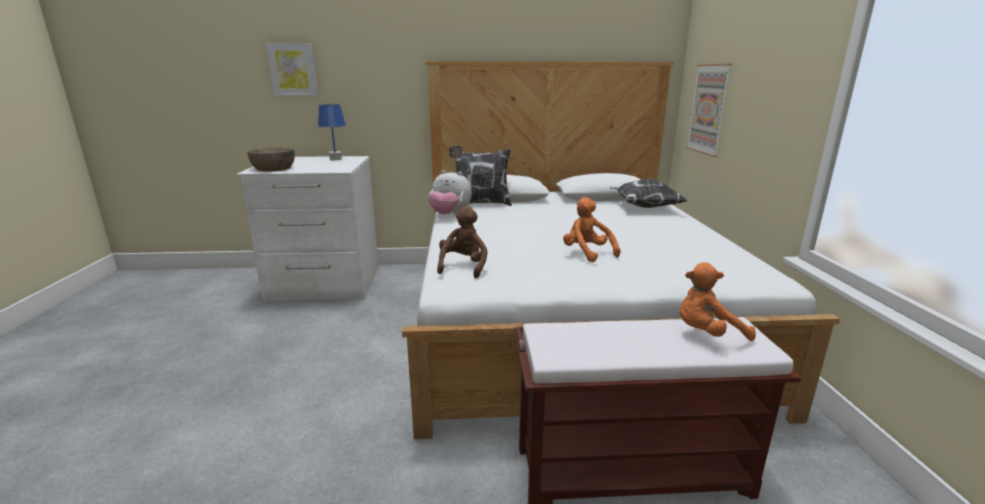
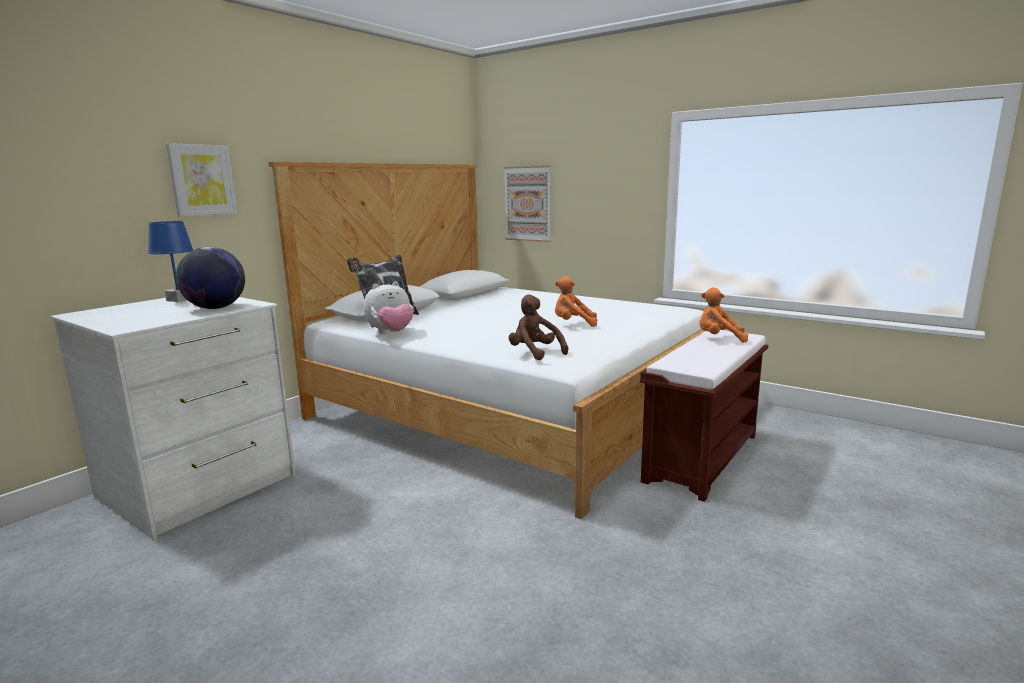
camera: 50 degrees left, 5 degrees down
(274, 168) = (143, 321): brown bowl -> none
(293, 70) = (73, 173): picture -> picture (202, 180)
(321, 168) = (215, 308): none -> globe
(644, 207) = (514, 293): pillow -> none
(707, 334) = (719, 339): orange plush toy -> orange plush toy turned 75 degrees clockwise

